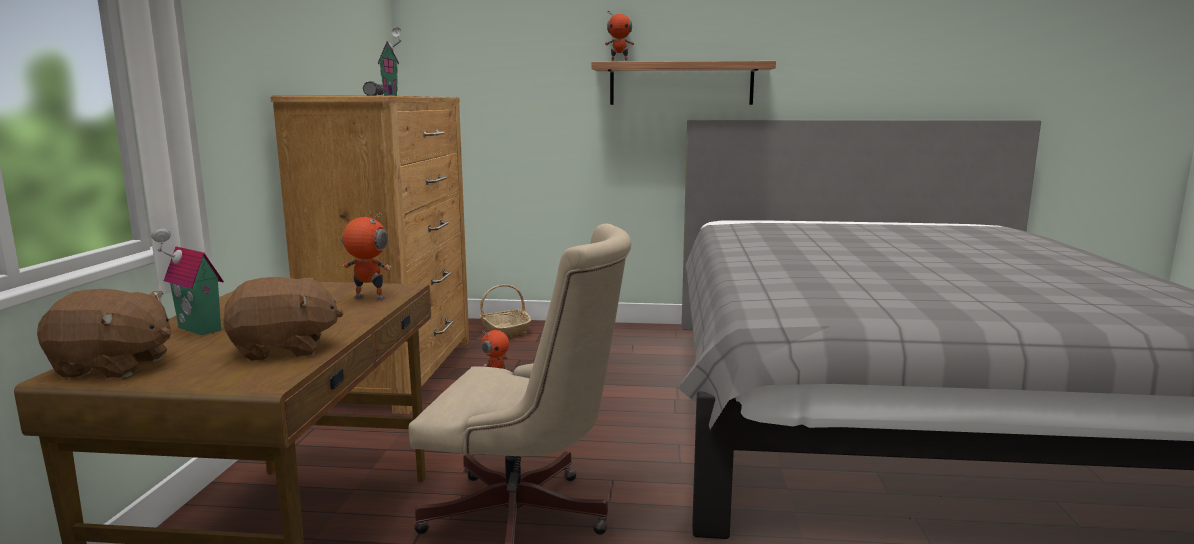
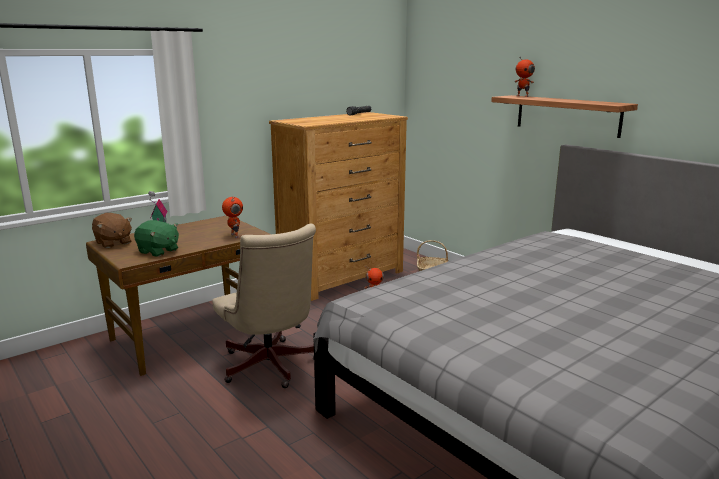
camera: 45 degrees right, 5 degrees up
(284, 349) = (158, 251): brown plush toy -> green plush toy
(392, 95) = (333, 121): toy house -> none

